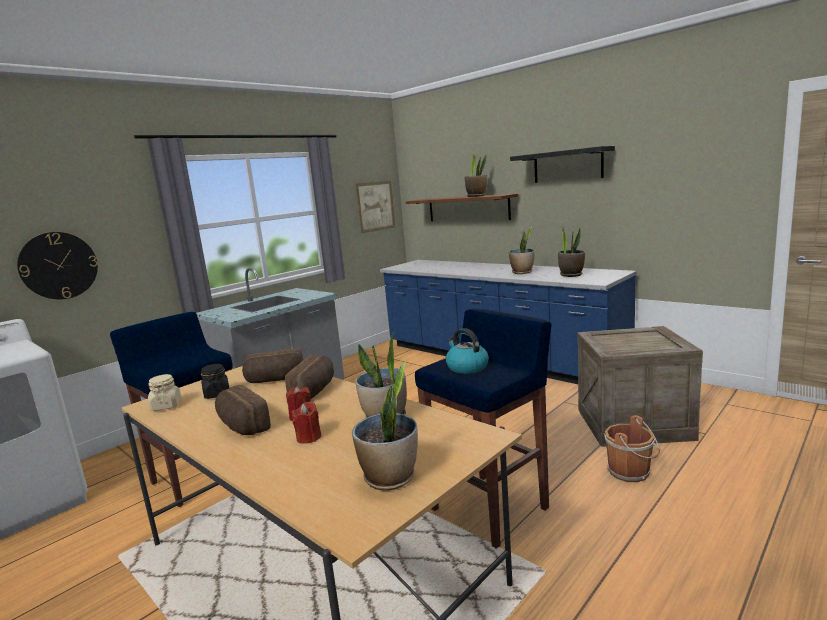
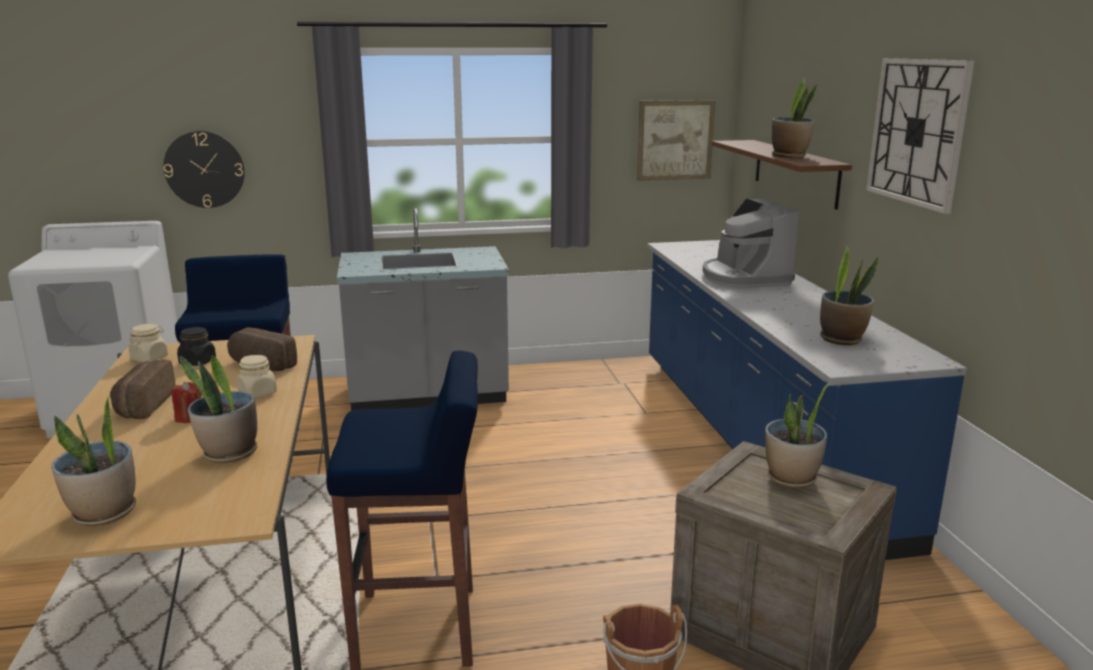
camera: 35 degrees right, 5 degrees up
(309, 437) = (149, 442): red candle -> none
(315, 390) = (258, 393): bread -> beige jar
(466, 367) = (386, 429): kettle -> none
(468, 268) = (744, 278): none -> coffee machine
(522, 272) = (791, 310): potted plant -> potted plant (791, 478)
(567, 165) = (917, 132): black shelf -> wall clock

